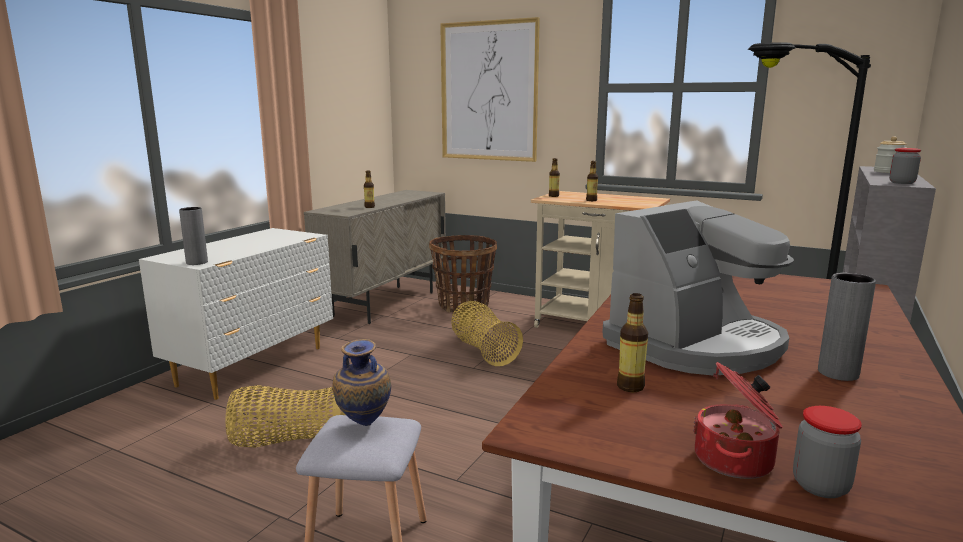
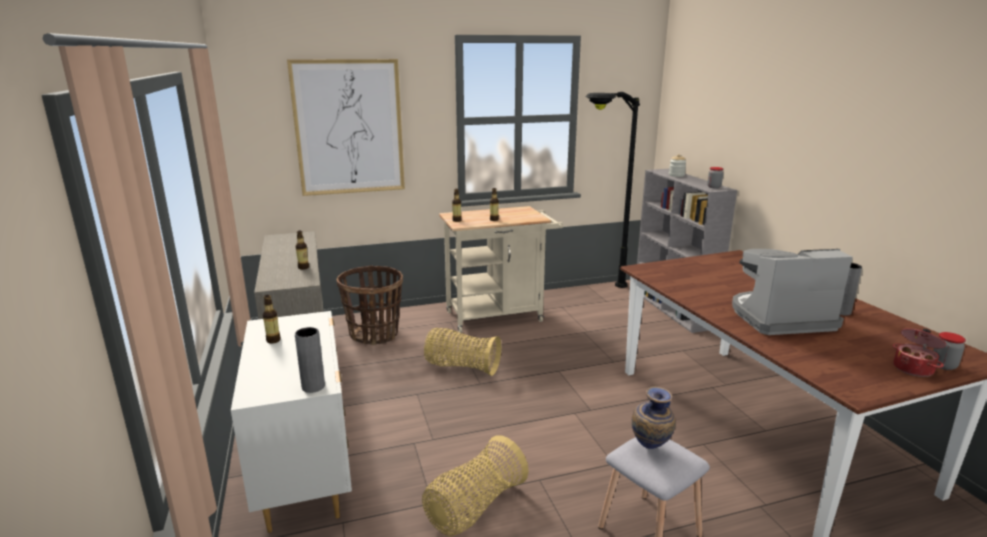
camera: 45 degrees left, 5 degrees up
(630, 387) = (820, 353): bottle -> bottle (273, 340)
(696, 345) = (780, 318): coffee machine -> coffee machine turned 105 degrees counterclockwise

